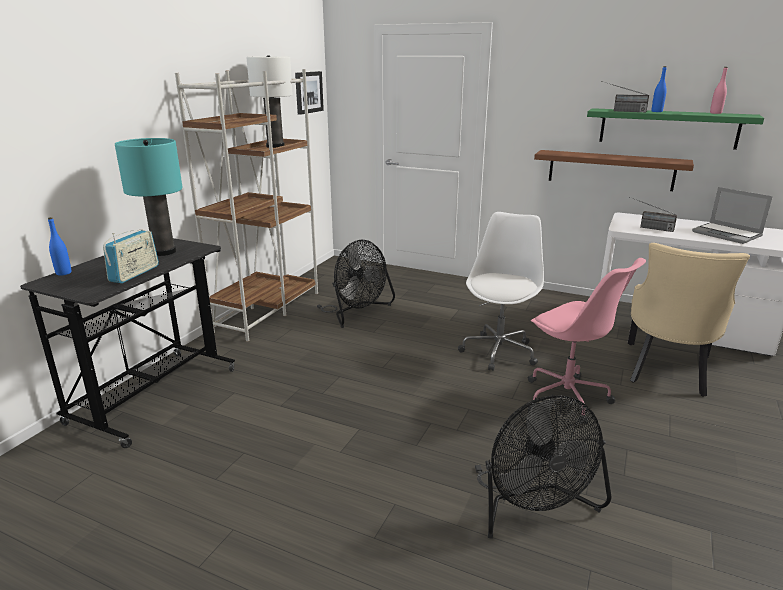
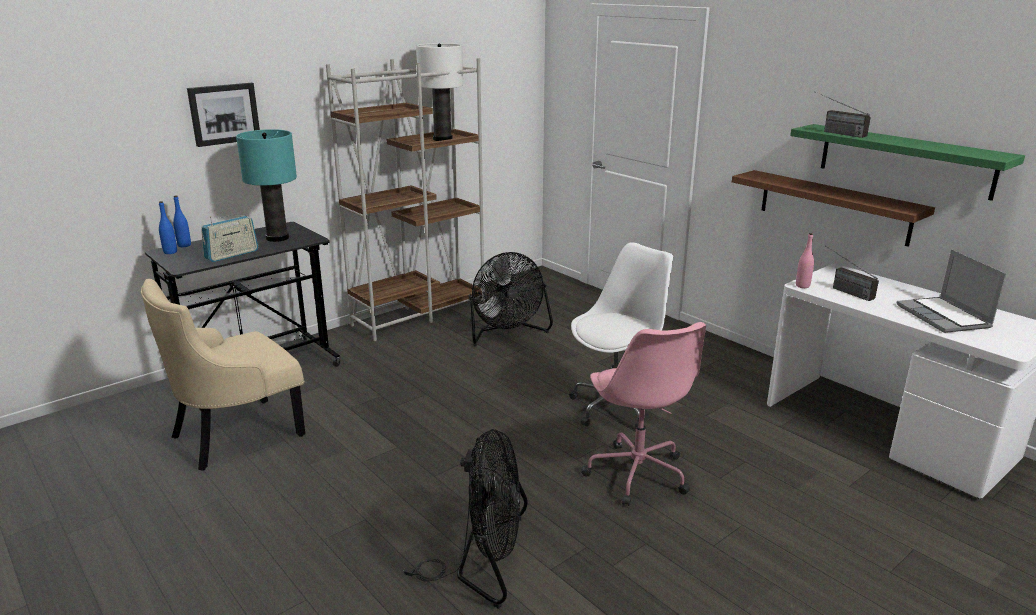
camera: 25 degrees right, 0 degrees up
(308, 92) = (513, 78): picture -> picture (224, 114)
(529, 506) = (482, 560): black fan -> black fan turned 90 degrees counterclockwise
(656, 111) = (882, 137): blue bottle -> blue bottle (170, 252)
(666, 367) = (804, 474): beige chair -> beige chair (239, 434)
(715, 113) = (960, 147): pink bottle -> pink bottle (802, 286)

